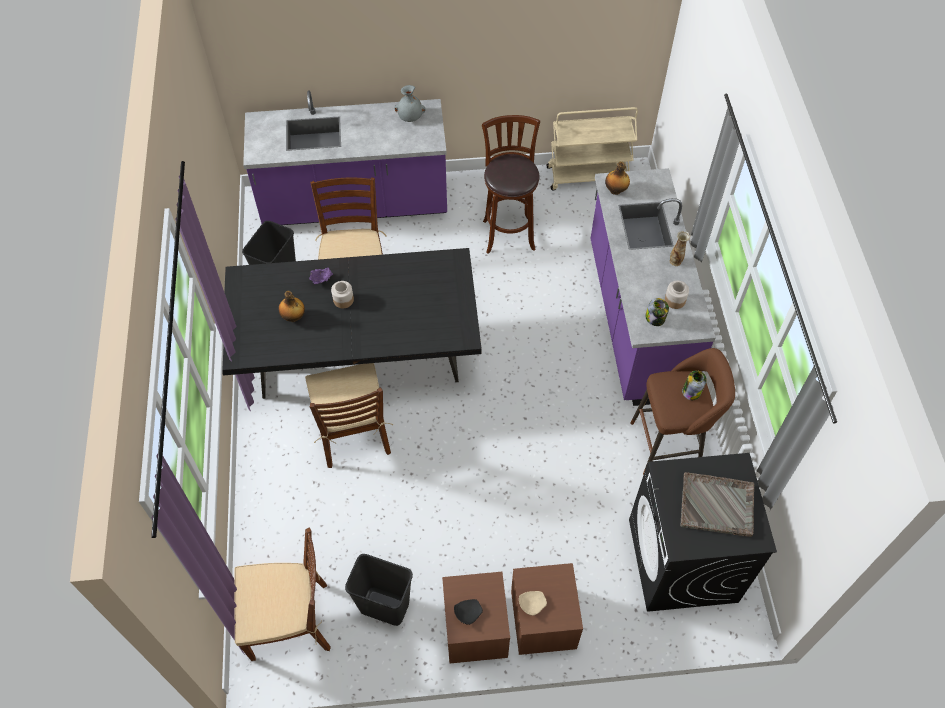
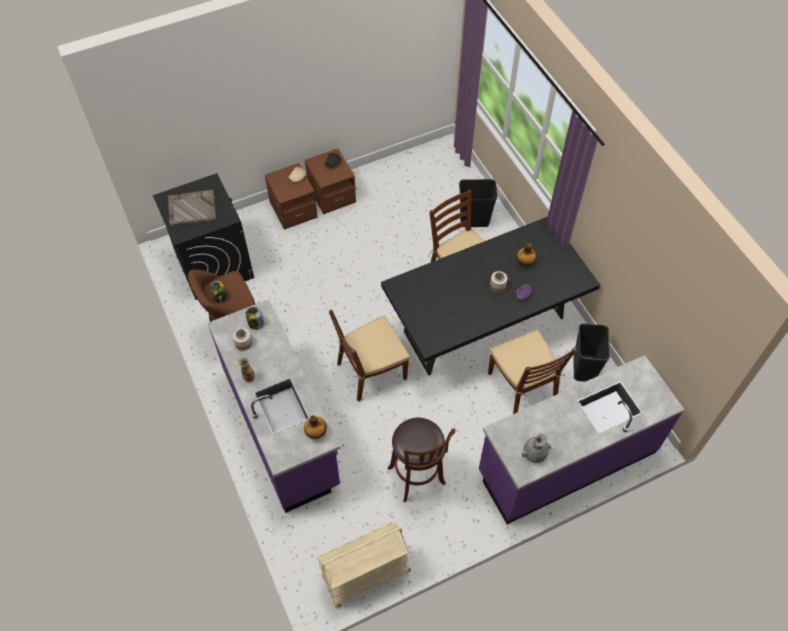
camera: 160 degrees right, 0 degrees up
(290, 620) = (438, 169): brown chair -> brown chair (371, 371)
(384, 607) = (389, 190): black trash can -> black trash can (474, 220)

